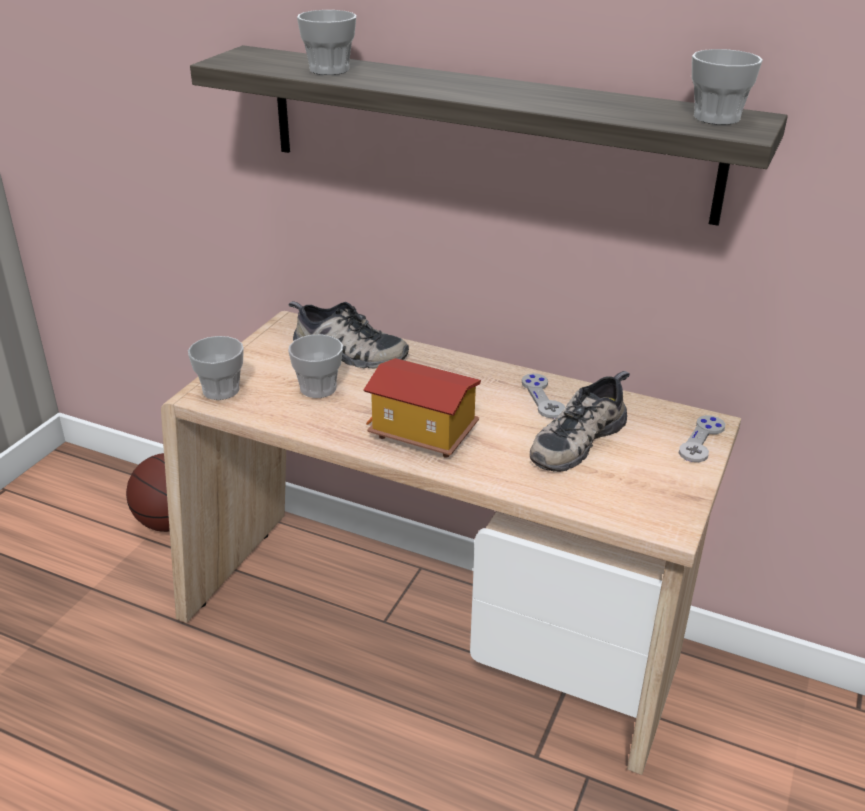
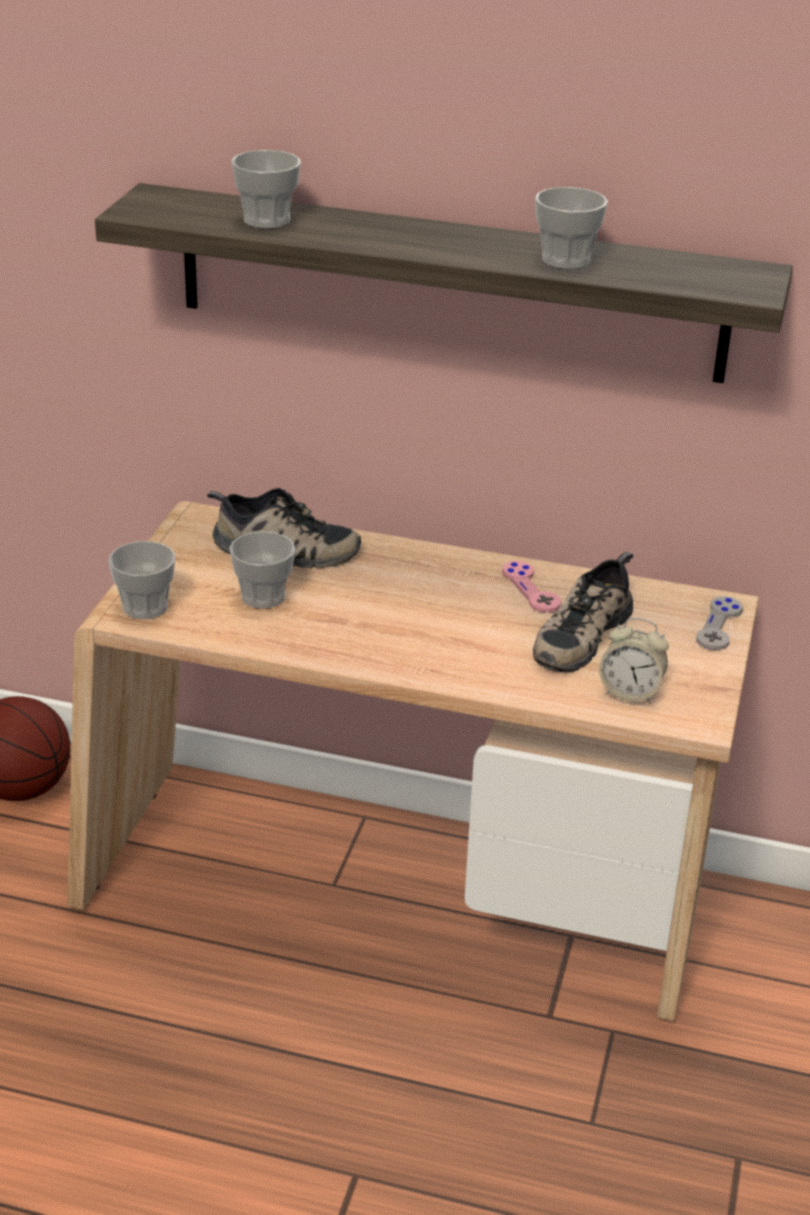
camera: 10 degrees left, 0 degrees up
(421, 434) = (403, 642): toy house -> none
(542, 397) = (531, 588): grey game controller -> pink game controller
(610, 495) = (630, 693): none -> alarm clock
(716, 118) = (720, 274): cup -> cup (566, 260)

